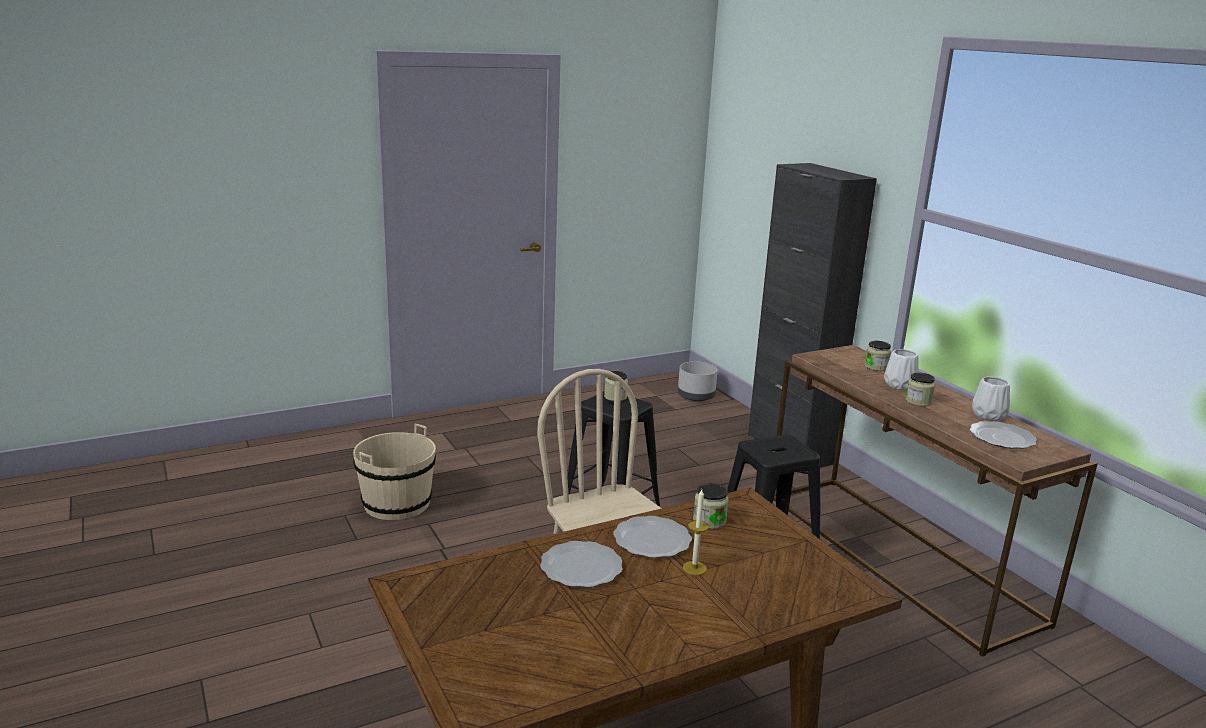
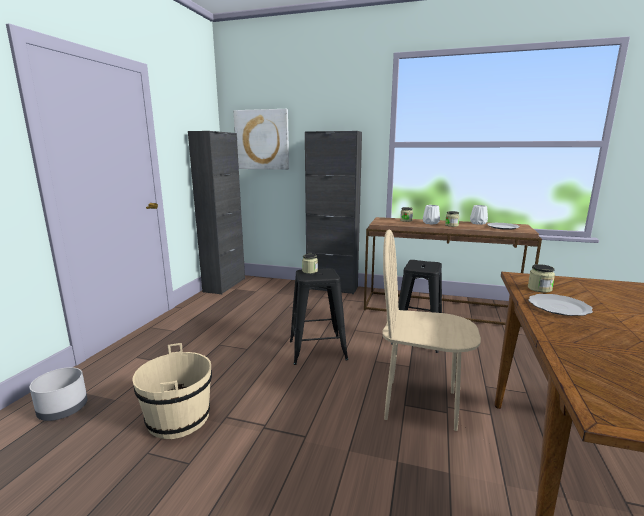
camera: 45 degrees left, 5 degrees down
(582, 567) = (592, 335): plate -> none
(652, 385) = (224, 285): none -> black cabinet
(694, 568) = (604, 308): candle -> none
(695, 396) = (254, 282): grey planter -> grey planter (62, 410)
(751, 160) = (262, 140): none -> picture

